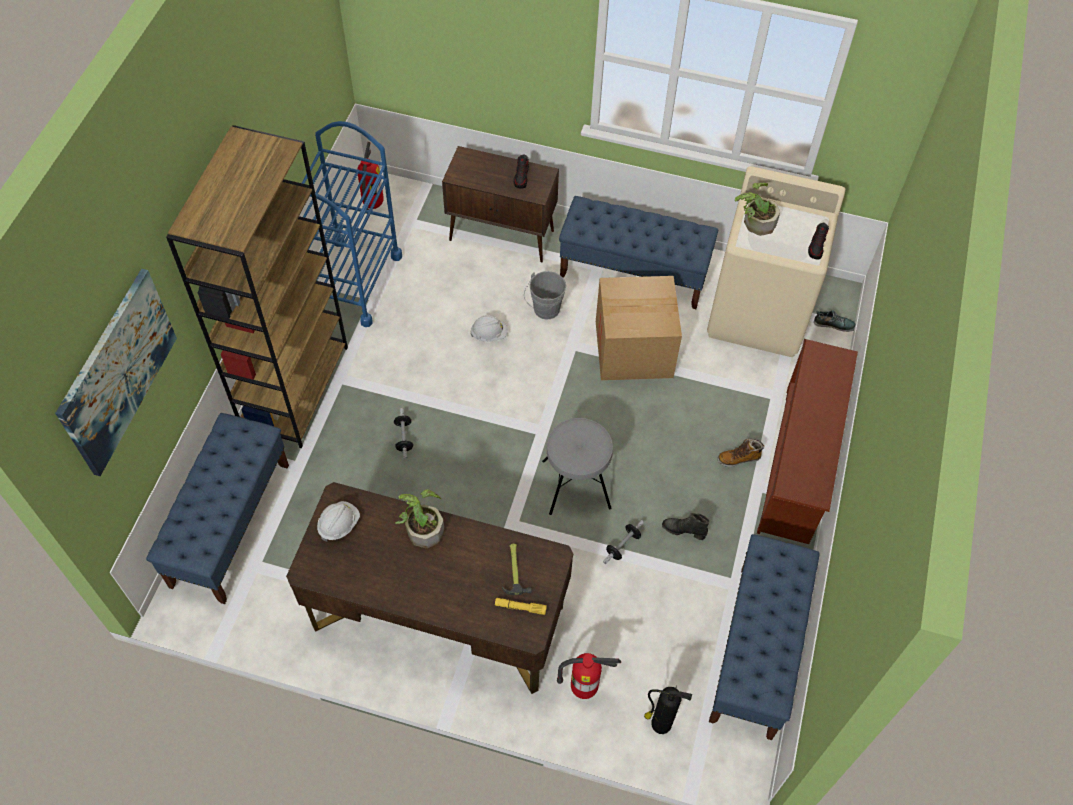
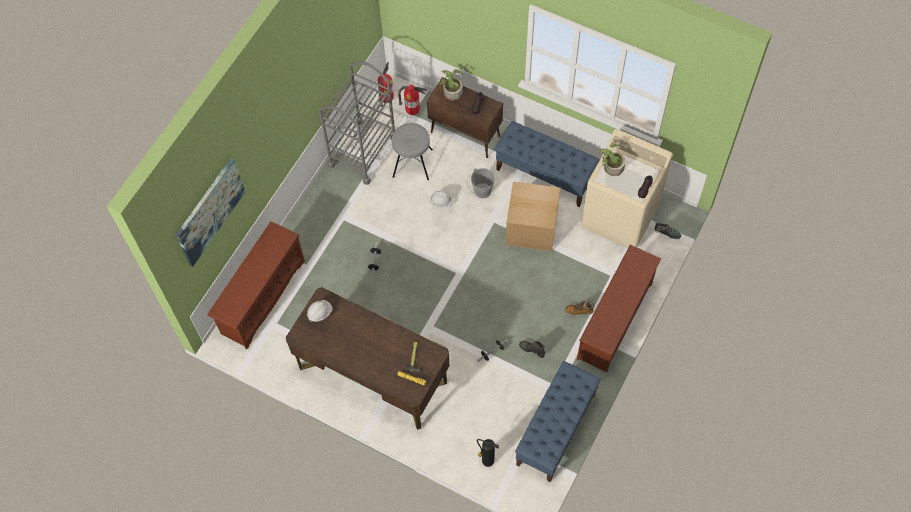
camera: 15 degrees right, 5 degrees up
(230, 524) = (262, 297): blue bench -> brown shoe rack
(295, 387) = (315, 217): brown bookcase -> none
(352, 282) = (363, 152): blue cart -> grey cart
(422, 527) = (366, 323): potted plant -> potted plant (452, 90)
(576, 484) = (473, 309): grey stool -> grey stool (412, 163)
(584, 688) = (448, 432): fire extinguisher -> fire extinguisher (413, 111)

